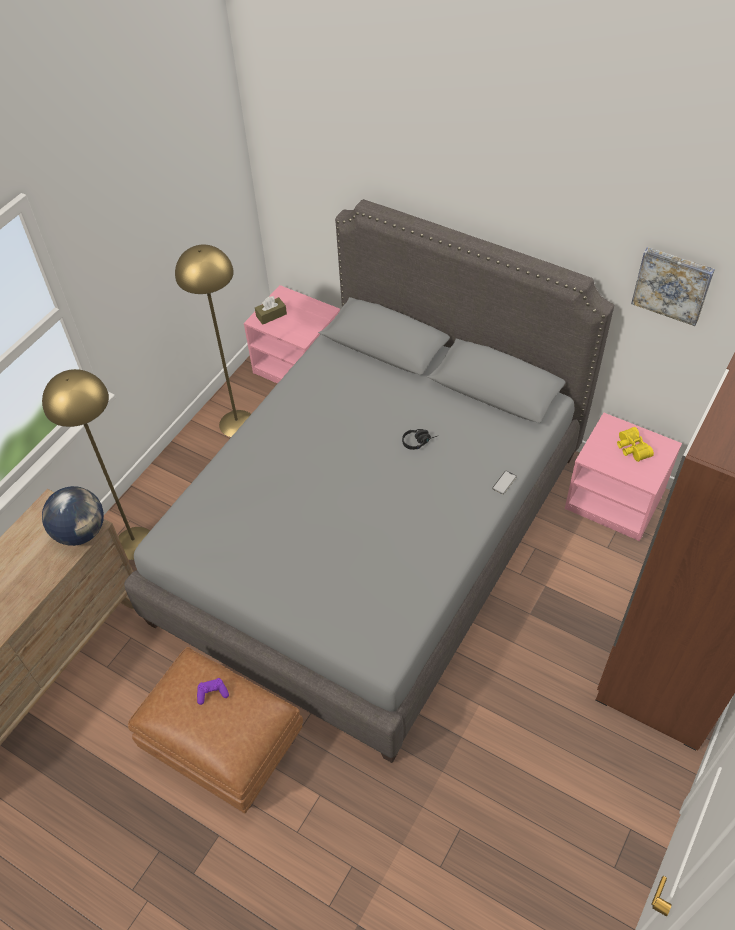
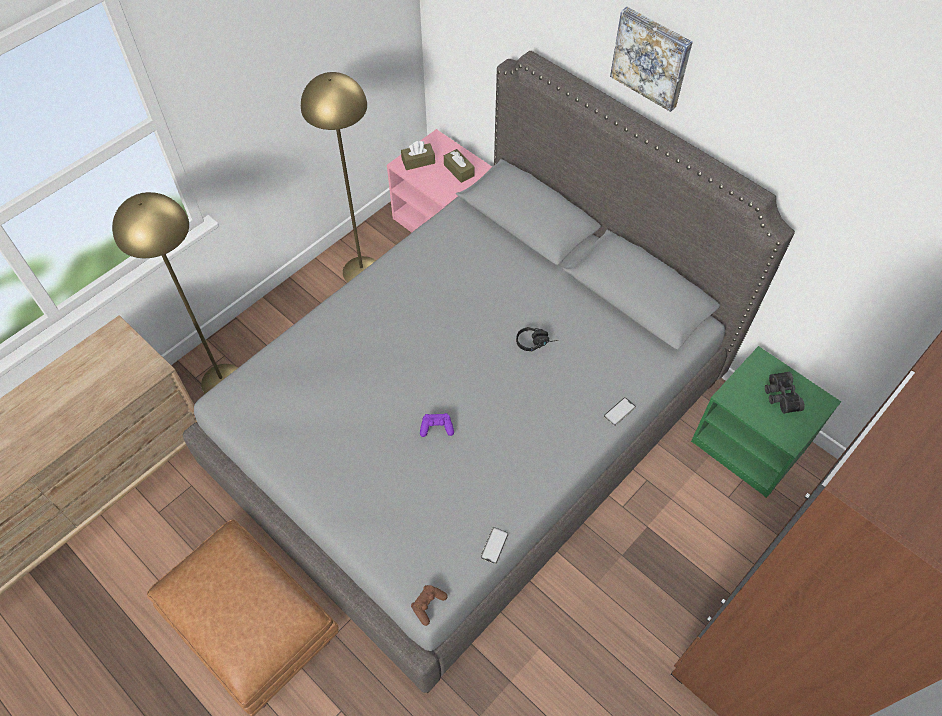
camera: 10 degrees right, 5 degrees up
(81, 532) = (139, 372): globe -> none
(212, 693) = (240, 582): purple game controller -> purple game controller (436, 428)
(309, 316) = (459, 170): none -> brown tissue box
(386, 667) = (428, 605): none -> brown game controller
(429, 608) = (494, 545): none -> phone
(615, 500) = (751, 443): pink nightstand -> green nightstand
(631, 449) = (780, 396): yellow binoculars -> black binoculars
(672, 284) = (871, 223): picture -> picture (652, 57)

